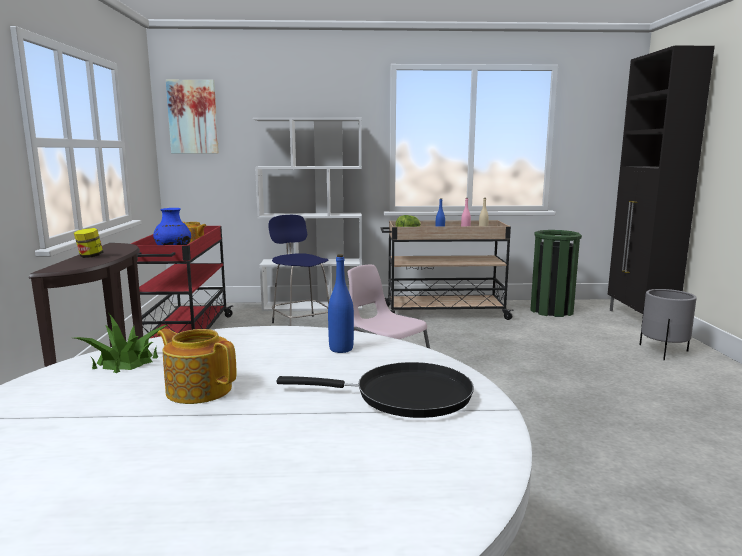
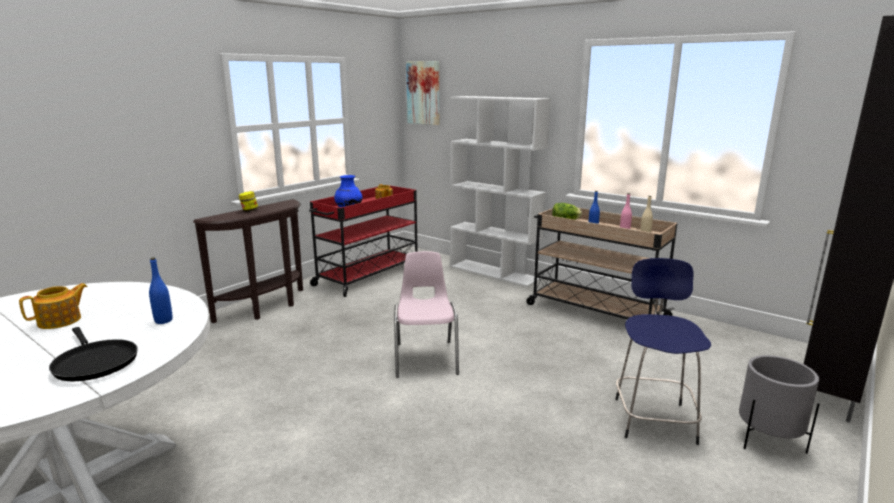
camera: 40 degrees right, 5 degrees up
(125, 361) = (87, 293): potted plant -> none
(198, 389) = (61, 321): teapot -> teapot turned 60 degrees clockwise
(301, 324) = (456, 287): blue stool -> blue stool (653, 418)
(551, 311) = (725, 344): green trash can -> none

